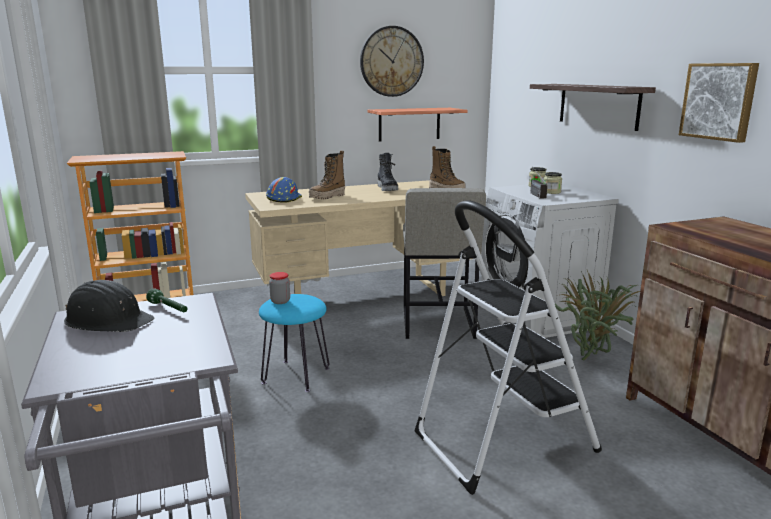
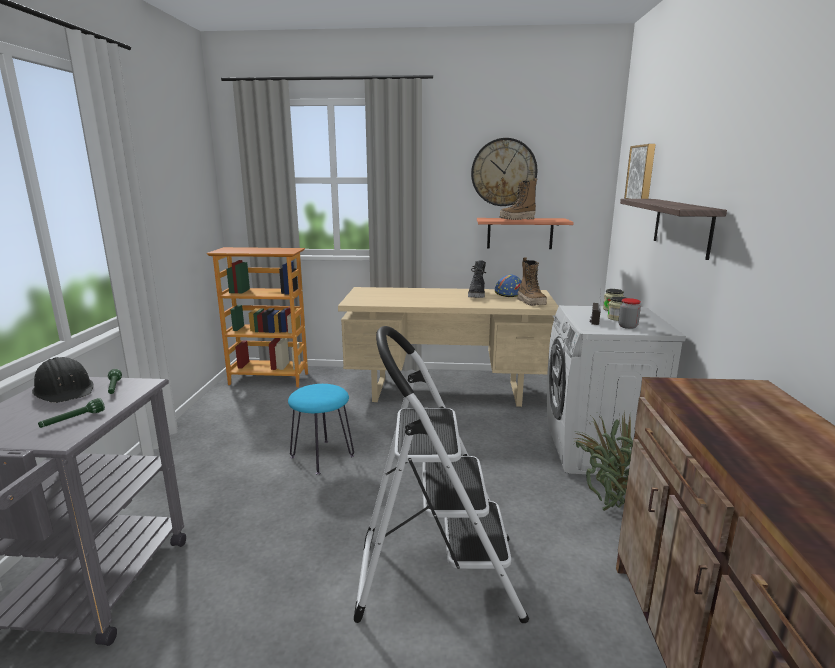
camera: 25 degrees right, 0 degrees up
(184, 341) = (73, 420): none -> green flashlight
(280, 301) = (309, 389): jar -> jar (627, 326)
(283, 199) = (373, 296): blue hard hat -> blue hard hat (509, 293)
(327, 197) = (411, 298): boot -> boot (517, 219)
(438, 323) = (488, 434): grey chair -> none
(719, 101) = (779, 233): picture -> picture (642, 173)

